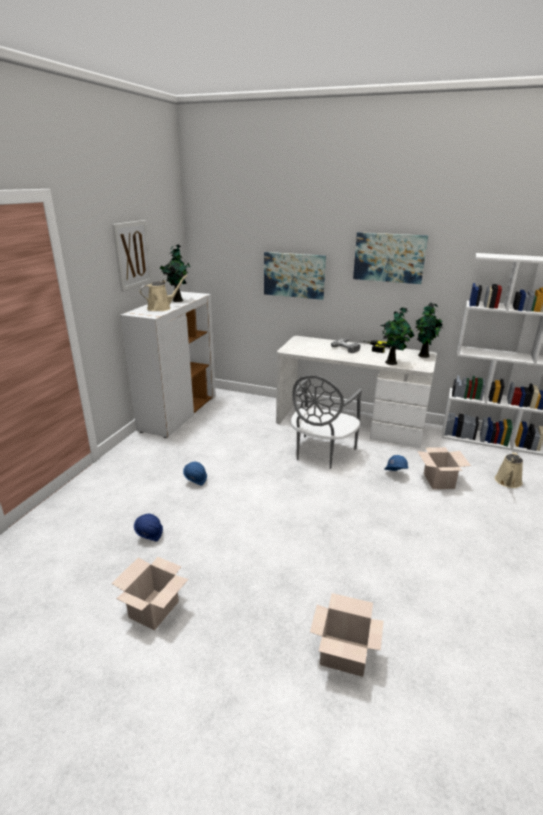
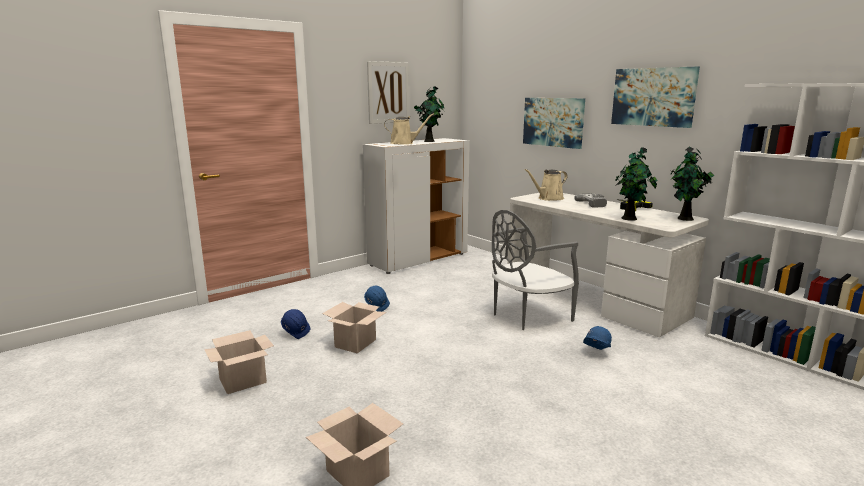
camera: 30 degrees right, 10 degrees down
(439, 481) = (651, 373): cardboard box -> cardboard box (355, 344)
(508, 482) = (759, 400): beige watering can -> beige watering can (548, 198)

